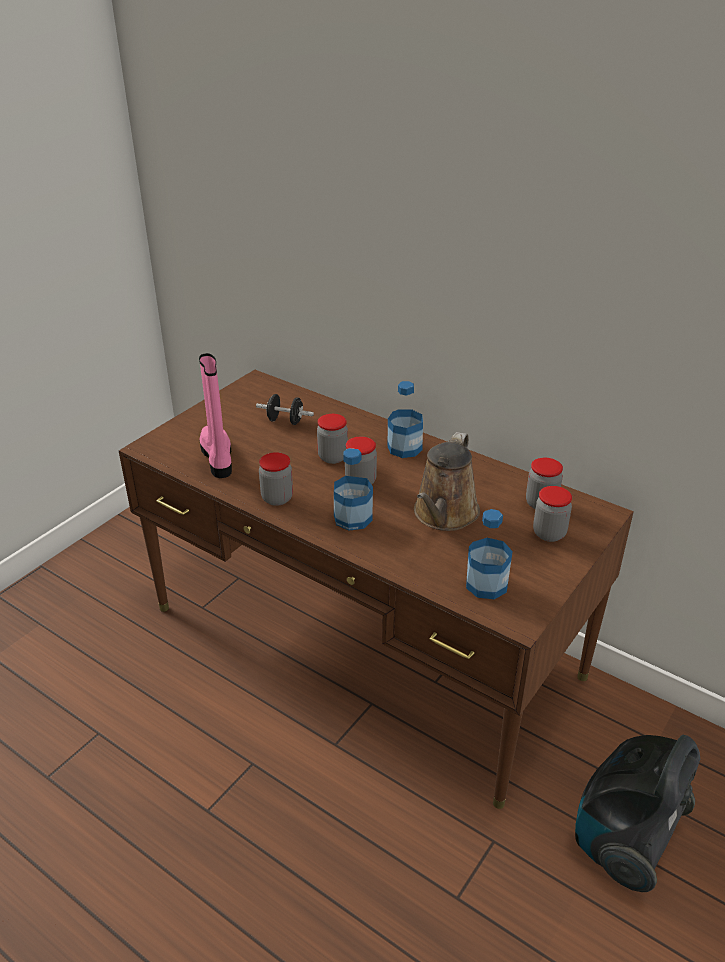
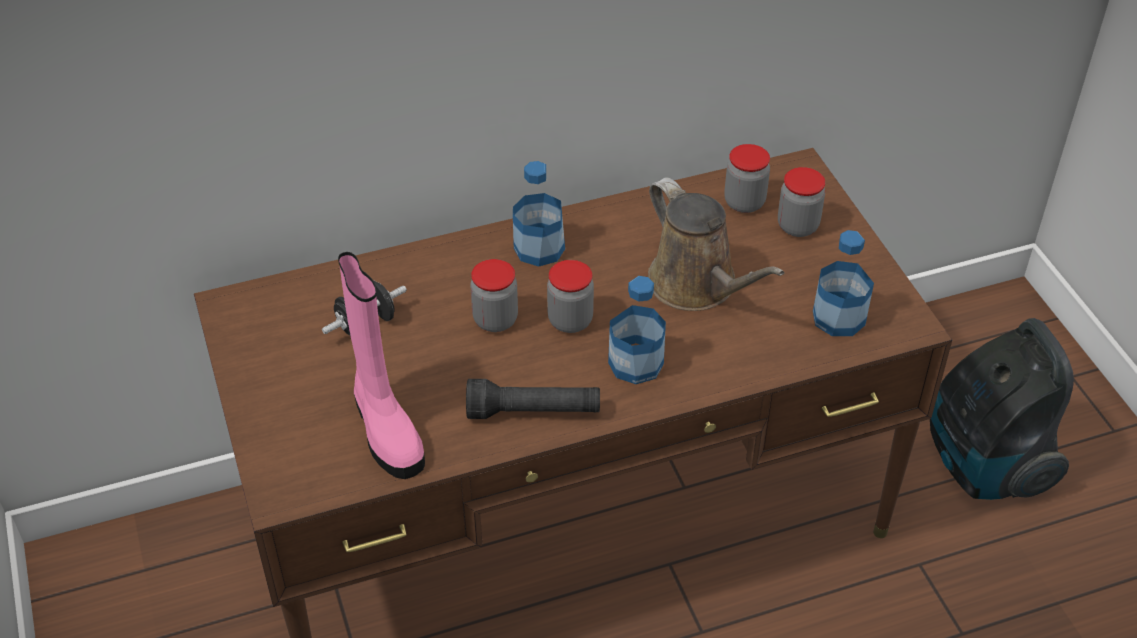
camera: 55 degrees left, 10 degrees up
(218, 458) = (385, 430): pink boot -> pink boot turned 135 degrees counterclockwise
(277, 498) = (533, 412): jar -> black flashlight

